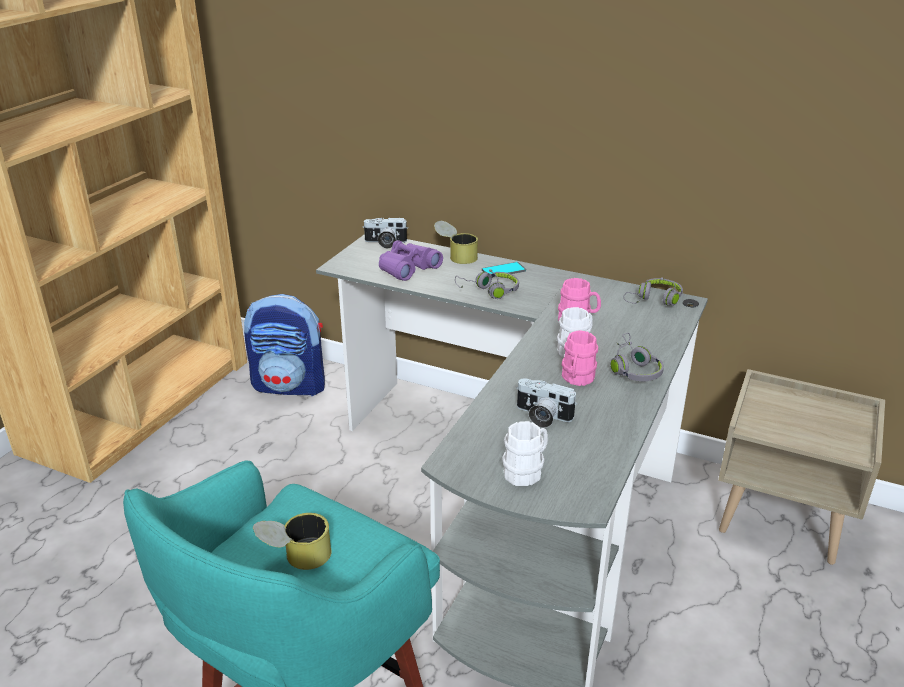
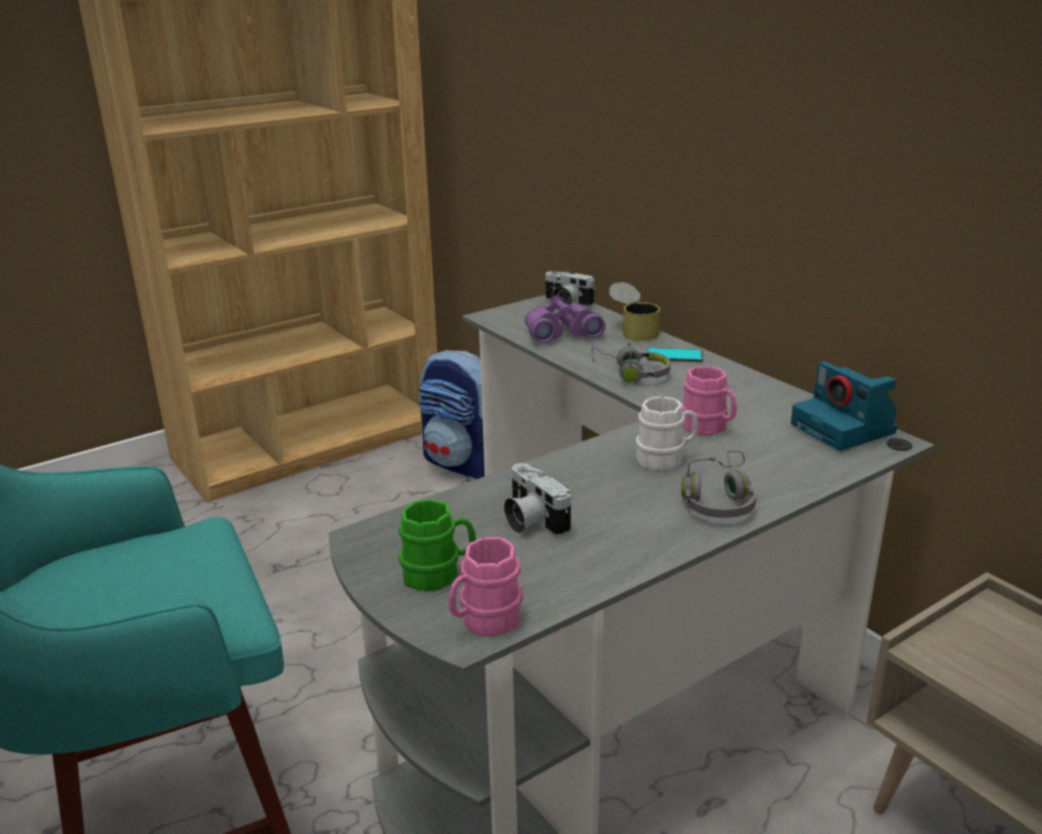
camera: 30 degrees right, 5 degrees down
(295, 558) = (121, 585): can -> none
(526, 471) = (439, 574): white mug -> green mug
(577, 379) = (627, 492): pink mug -> pink mug (484, 621)
(654, 300) = (845, 429): grey headphones -> camera

